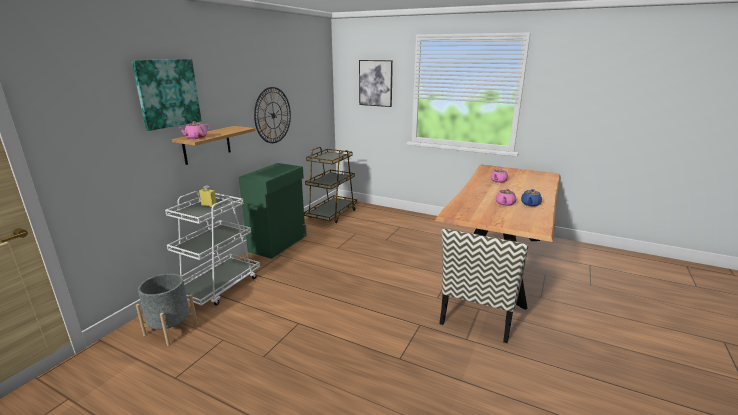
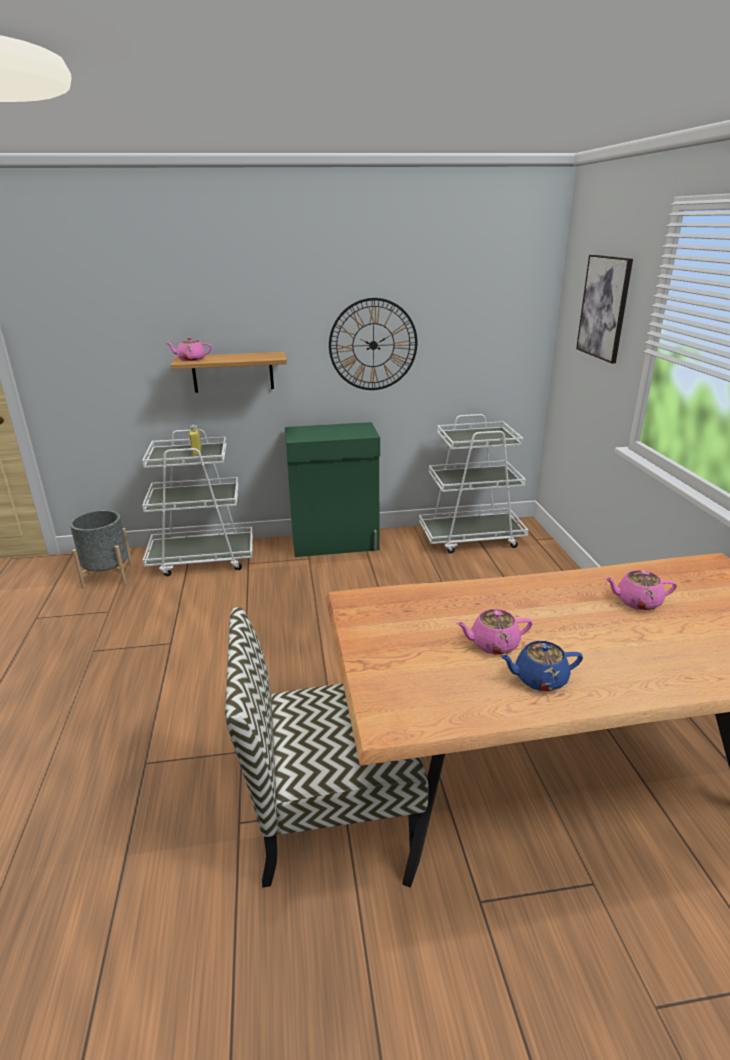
camera: 55 degrees right, 5 degrees up
(168, 93) = (174, 296): picture -> none
(332, 214) = (471, 538): brown cart -> white cart

